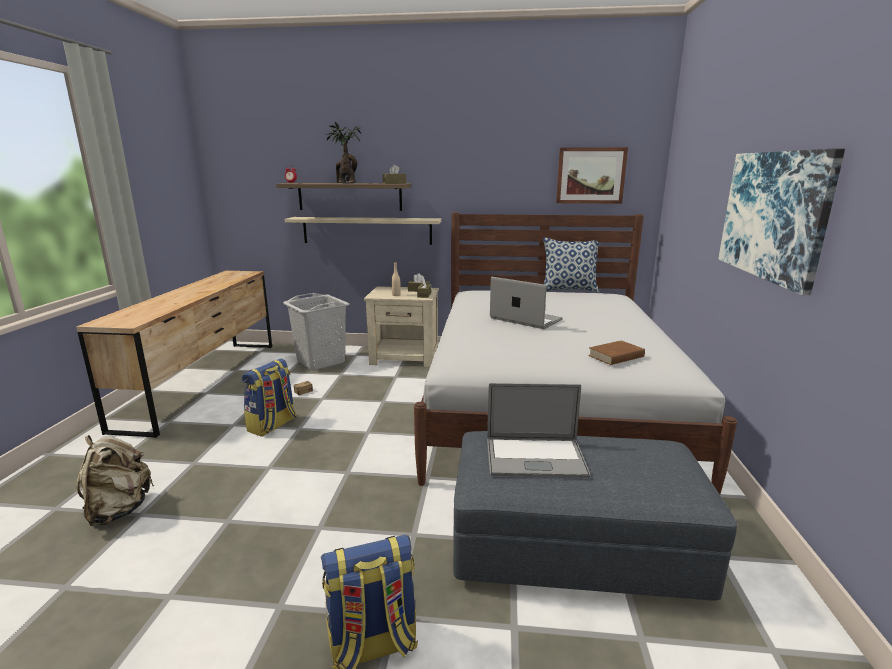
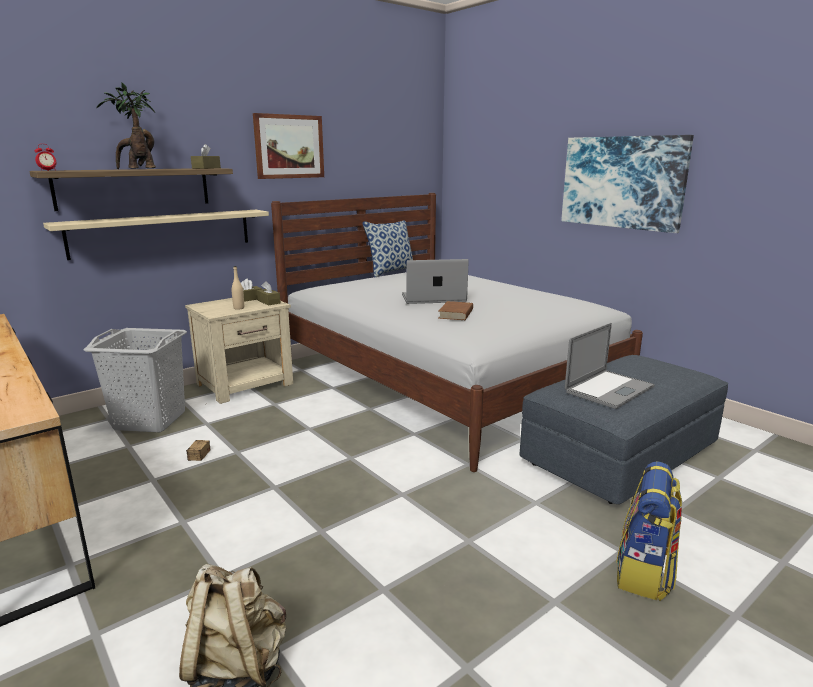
camera: 45 degrees left, 0 degrees up
(272, 425) = (237, 499): backpack -> none
(590, 175) = (390, 157): picture -> picture (289, 146)
(616, 356) = (553, 307): brown book -> brown book (456, 314)

